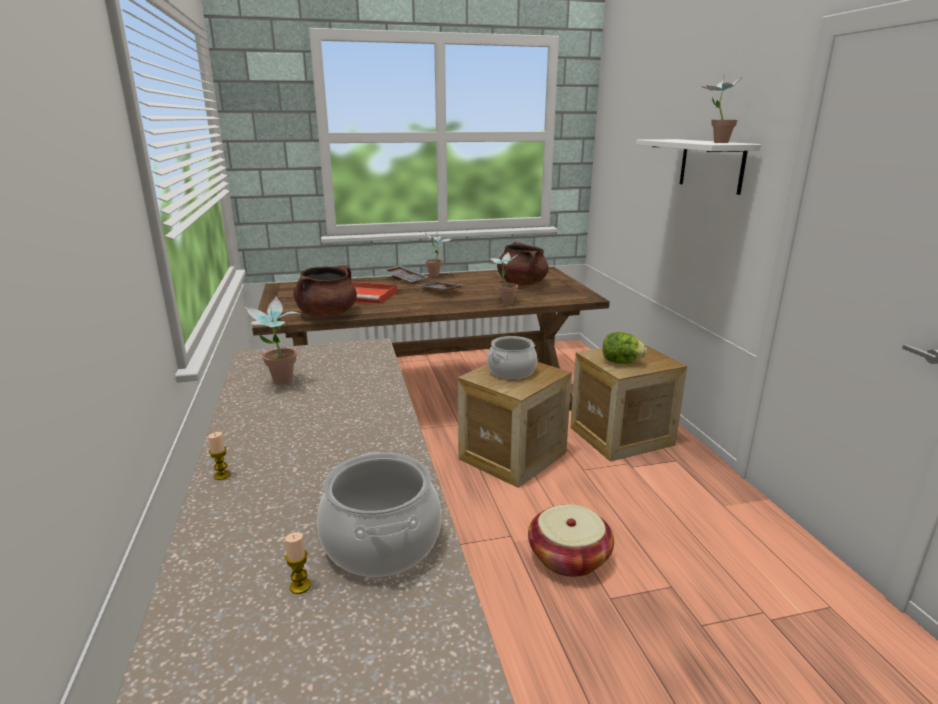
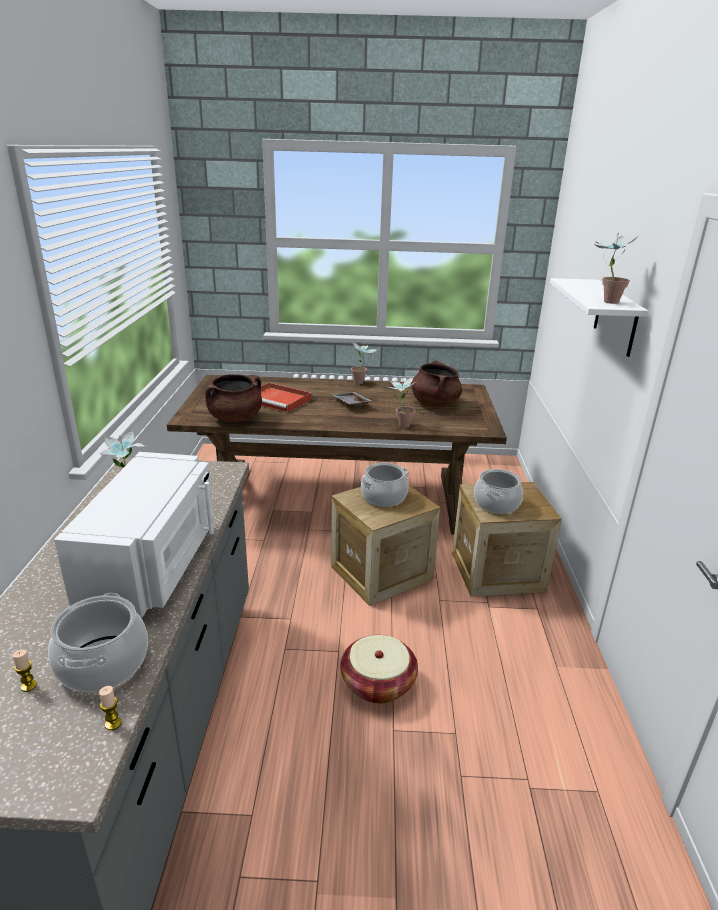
camera: 15 degrees right, 5 degrees up
(222, 475) = (37, 580): candle -> candle (113, 723)
(360, 437) = (153, 564): none -> white microwave
(406, 279) = (329, 384): grey tray -> none
(621, 362) = (496, 503): lettuce -> cooking pot

